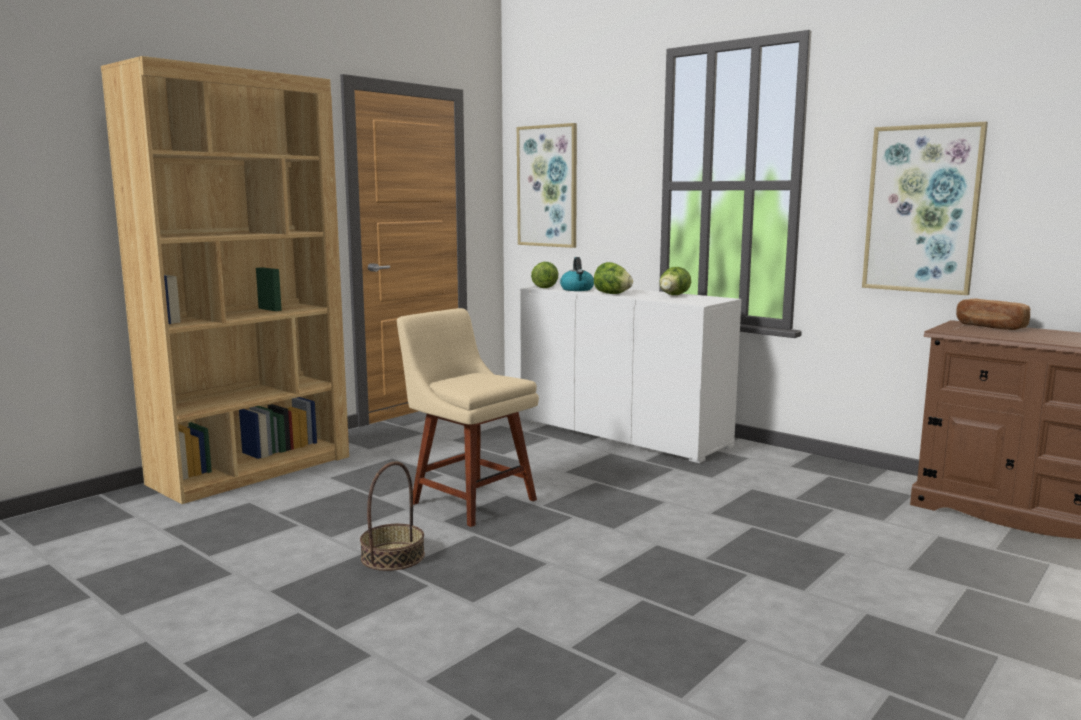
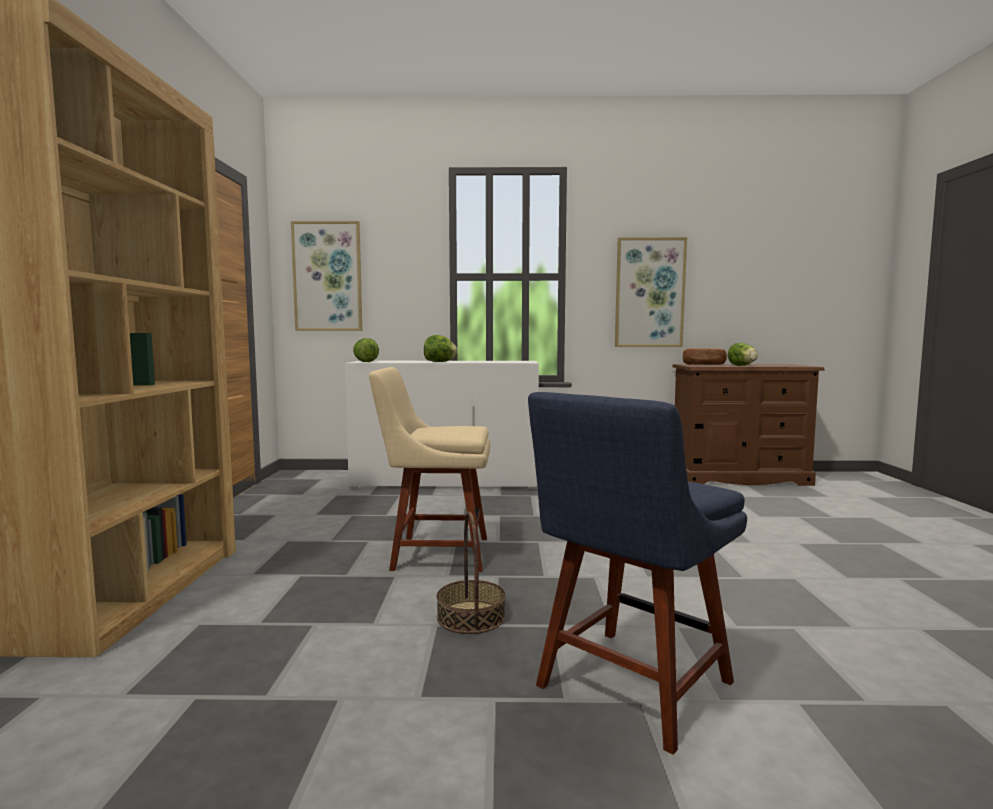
camera: 40 degrees left, 5 degrees down
(385, 644) = (629, 688): none -> blue chair
(577, 289) = (399, 361): kettle -> none
(673, 295) = (486, 361): lettuce -> lettuce (743, 366)

